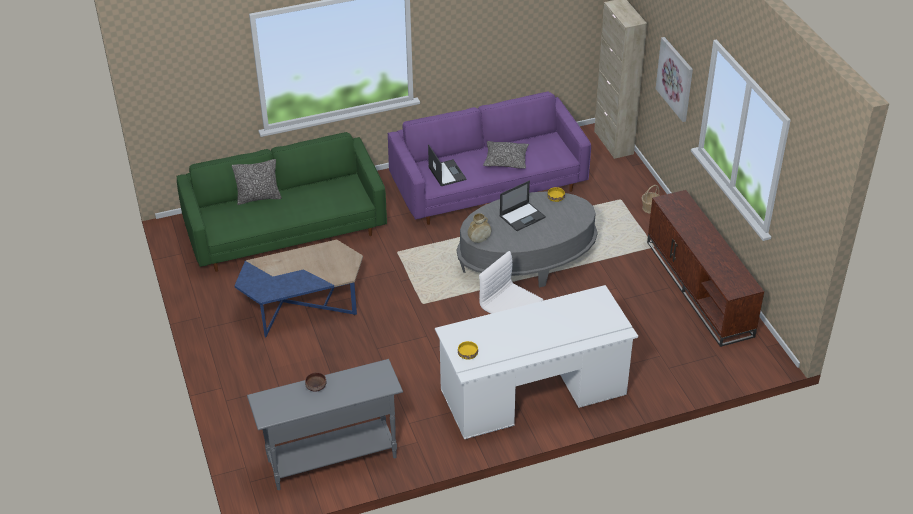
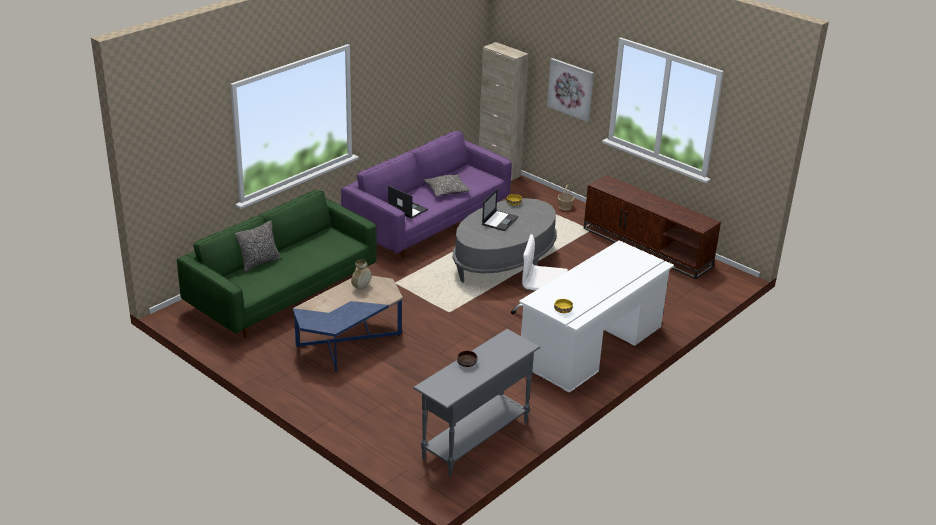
camera: 30 degrees left, 10 degrees down
(479, 240) = (481, 244): beige vase -> beige vase (361, 287)

